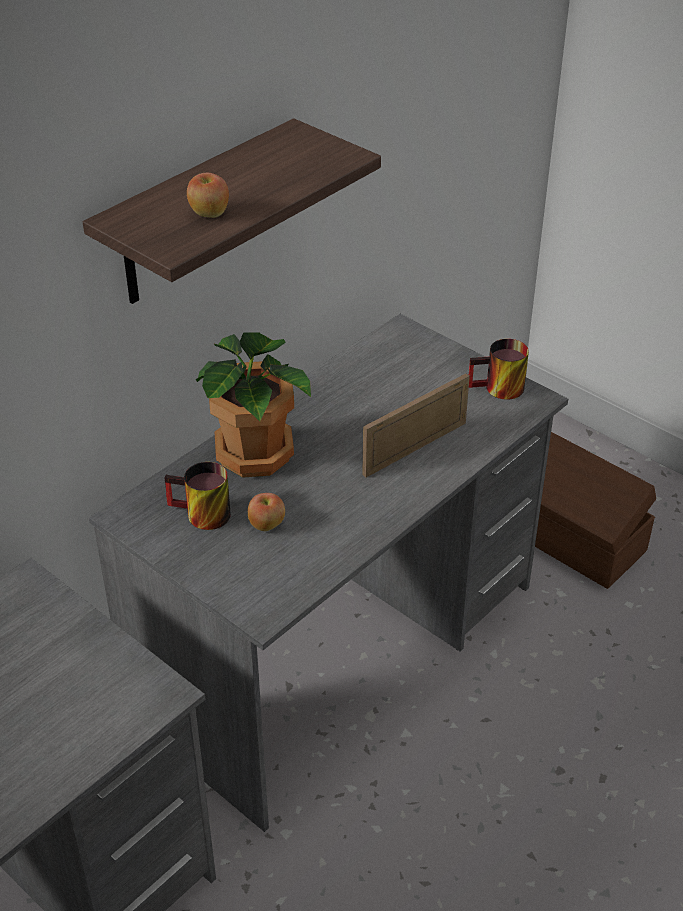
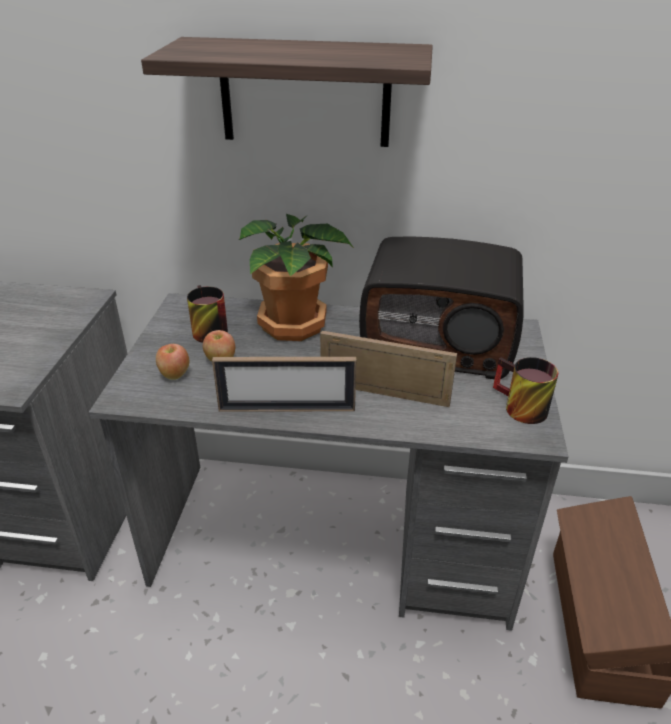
camera: 55 degrees right, 5 degrees down
(209, 214) = (237, 52): apple -> apple (174, 375)
(375, 382) = (439, 341): none -> radio
(383, 513) = (287, 409): none -> picture frame

